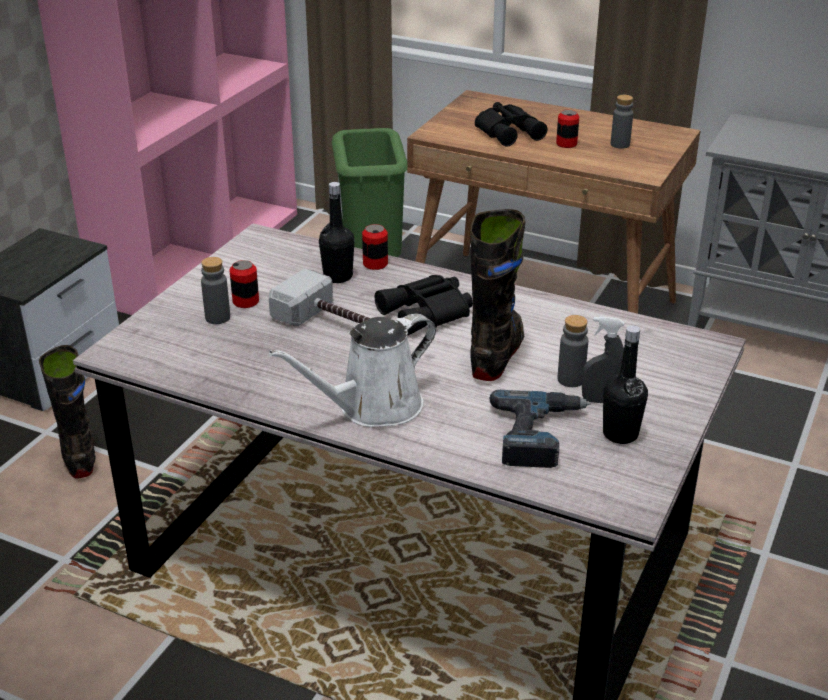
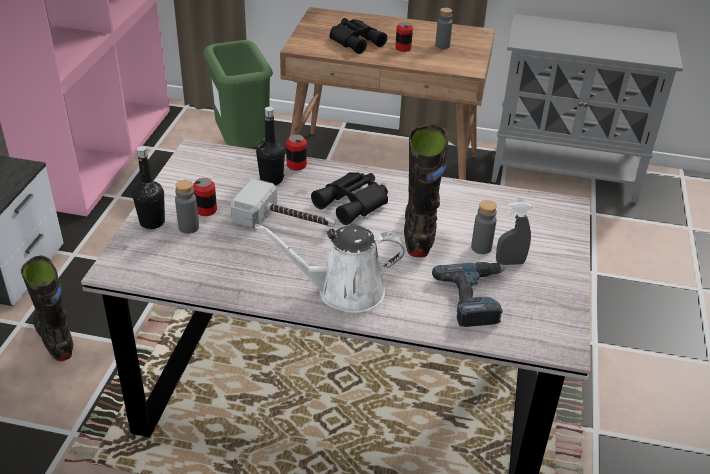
camera: 15 degrees left, 5 degrees up
(373, 407) = (343, 291): white watering can -> white watering can turned 45 degrees clockwise
(620, 434) = (533, 288): black bottle -> black bottle (152, 222)

